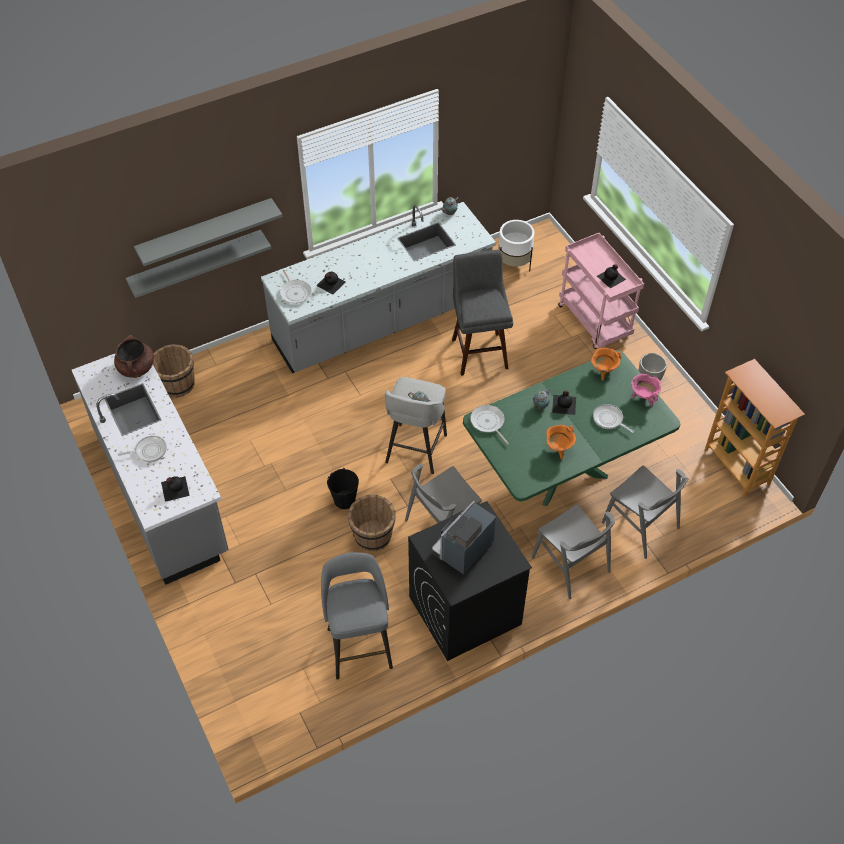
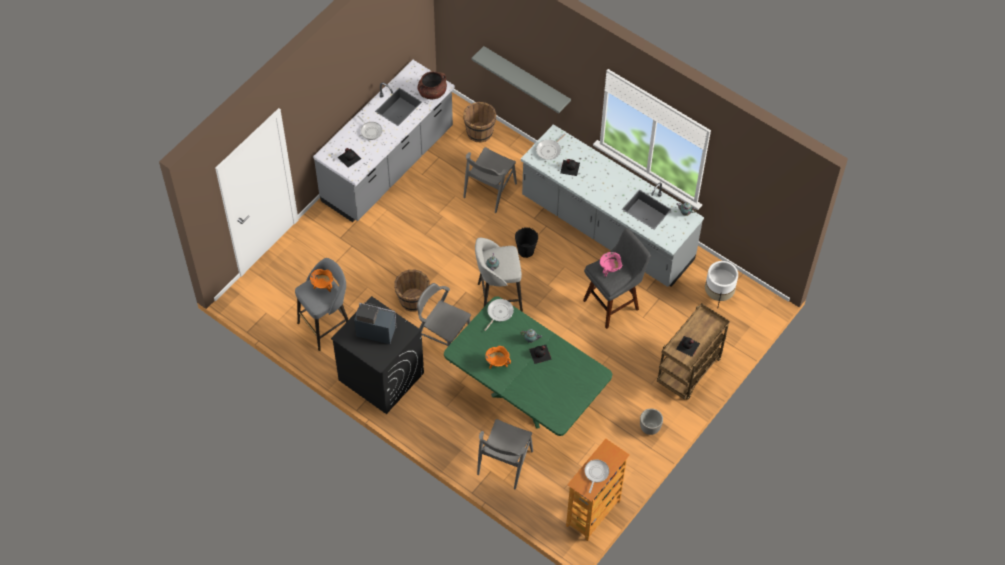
camera: 65 degrees right, 5 degrees up
(205, 231) = (537, 67): grey shelf -> none
(345, 500) = (434, 272): black bucket -> black bucket (526, 251)
(570, 565) = (448, 428): grey chair -> grey chair (489, 190)
(595, 322) = (689, 372): pink cart -> brown cart
(603, 371) = (585, 369): orange cooking pot -> orange cooking pot (323, 286)
(609, 419) = (541, 387): frying pan -> frying pan (595, 473)
(643, 398) = (573, 403): pink cooking pot -> pink cooking pot (610, 270)

